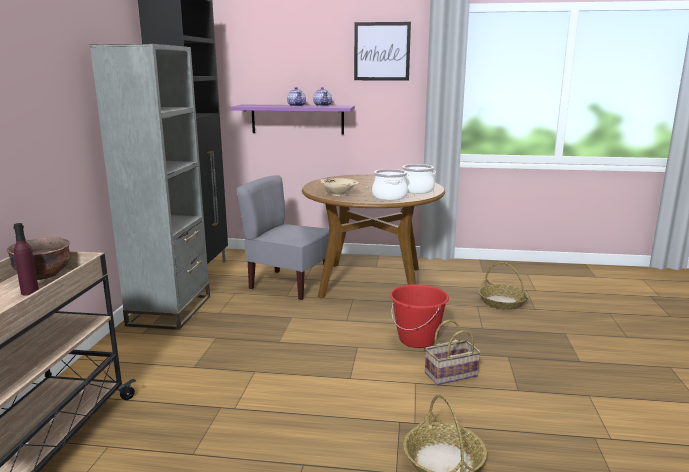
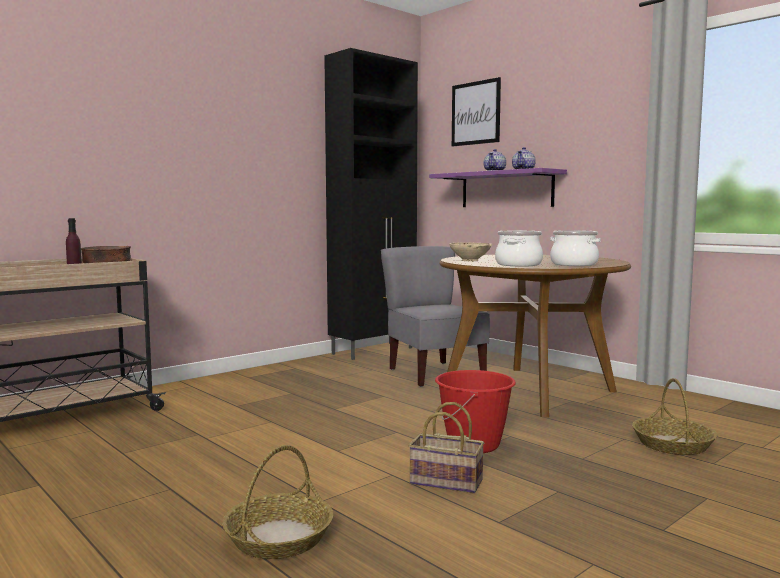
camera: 40 degrees right, 10 degrees down
(170, 310) = (297, 369): grey bookcase -> none
(382, 51) = (600, 98): picture -> picture (475, 113)

